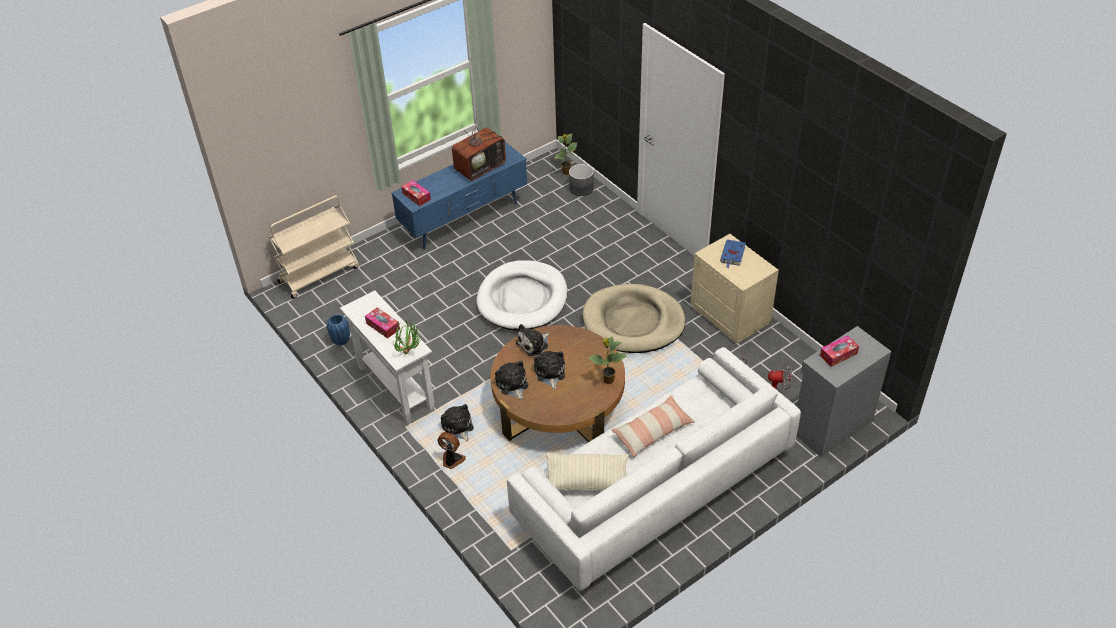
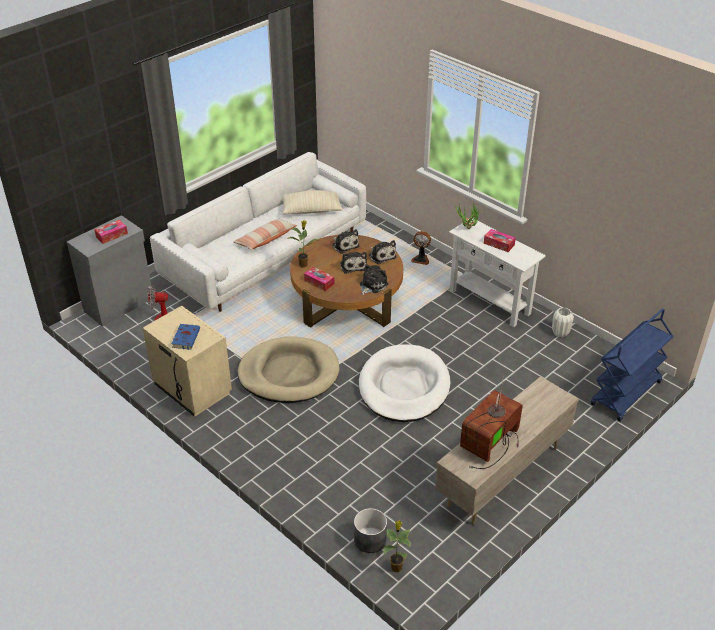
camera: 170 degrees right, 5 degrees down
(319, 274) = (626, 394): beige cart -> blue cart
(341, 340) = (560, 333): blue vase -> white vase
(416, 196) = (546, 395): tissue box -> tissue box (319, 282)
(458, 427) = (424, 279): plush toy -> plush toy (344, 245)
(464, 220) = (502, 476): blue tv stand -> beige tv stand

